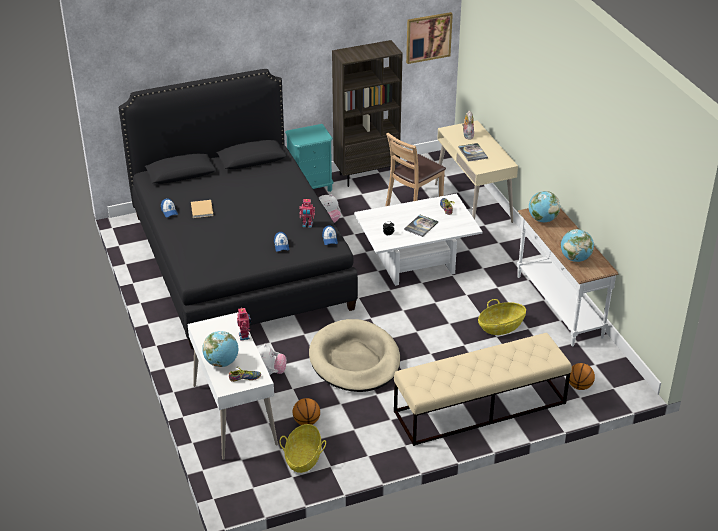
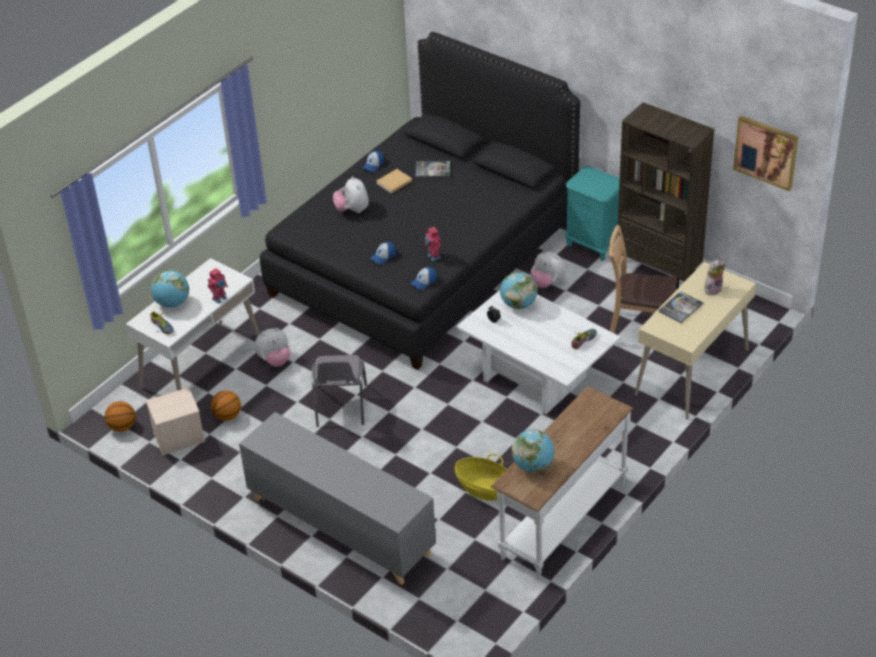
camera: 60 degrees right, 5 degrees up
(210, 239) = (352, 210): none -> plush toy
(303, 458) = (178, 437): basket -> beige storage box
(355, 360) = (340, 406): beige dog bed -> grey chair
(421, 226) = (531, 337): book -> book (432, 170)
(479, 407) = (340, 526): beige bench -> grey cabinet
(542, 219) = (585, 411): globe -> globe (518, 304)
(579, 386) = (436, 591): basketball -> basketball (122, 426)

